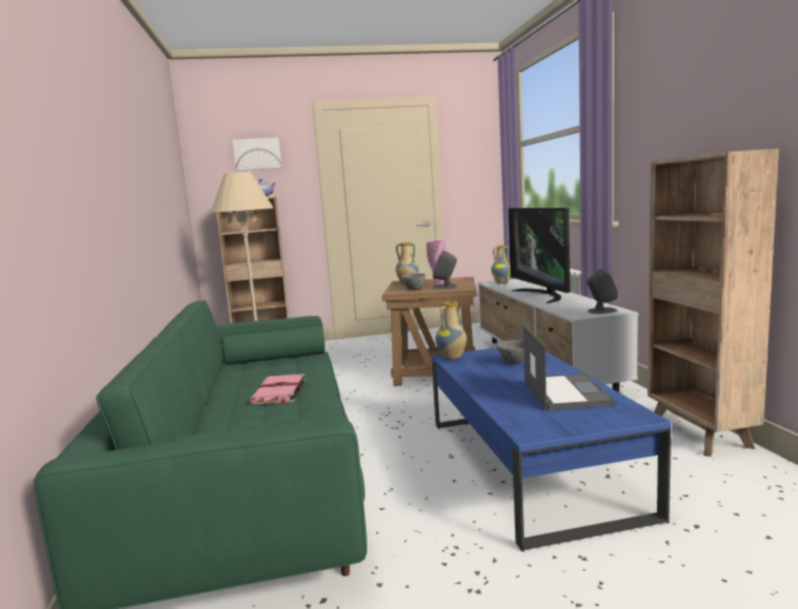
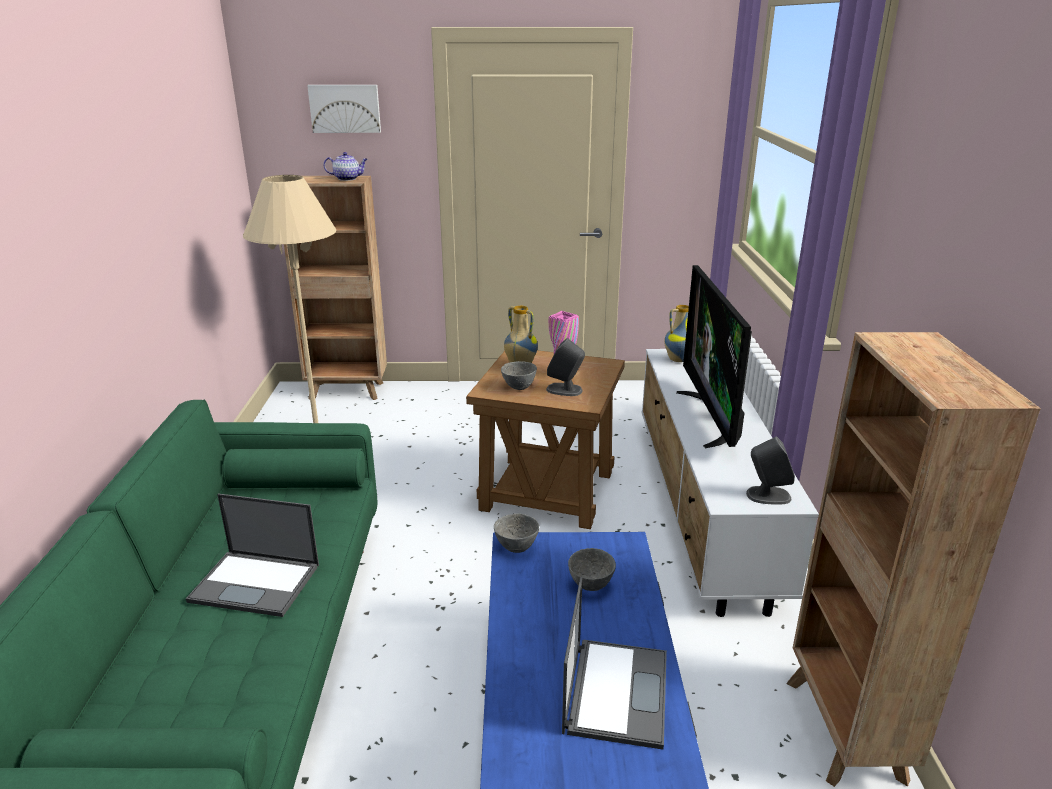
camera: 10 degrees right, 15 degrees up
(279, 392) = (257, 583): pink book -> laptop
(452, 358) = (516, 548): vase -> grey bowl

